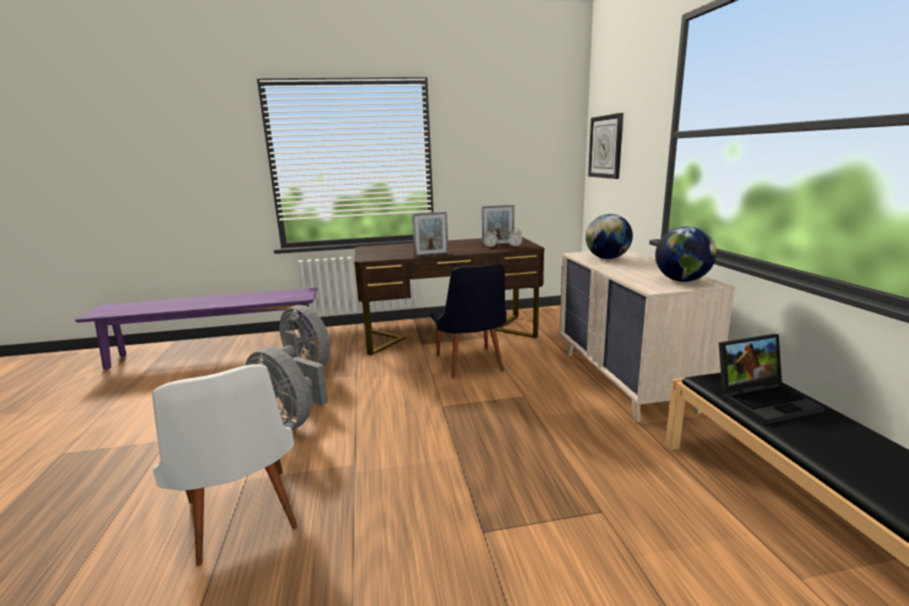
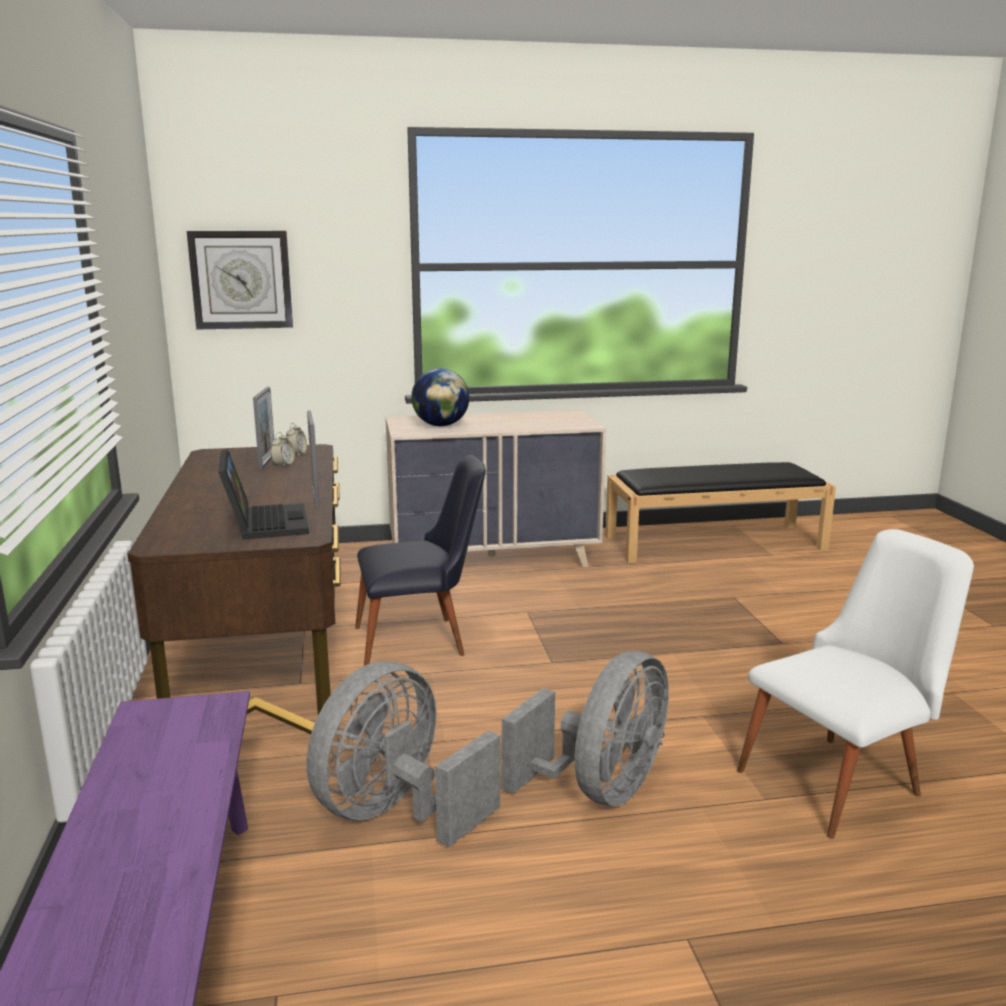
camera: 90 degrees left, 0 degrees up
(682, 280) = (557, 417): globe -> none
(765, 400) = (683, 475): laptop -> laptop (264, 523)

